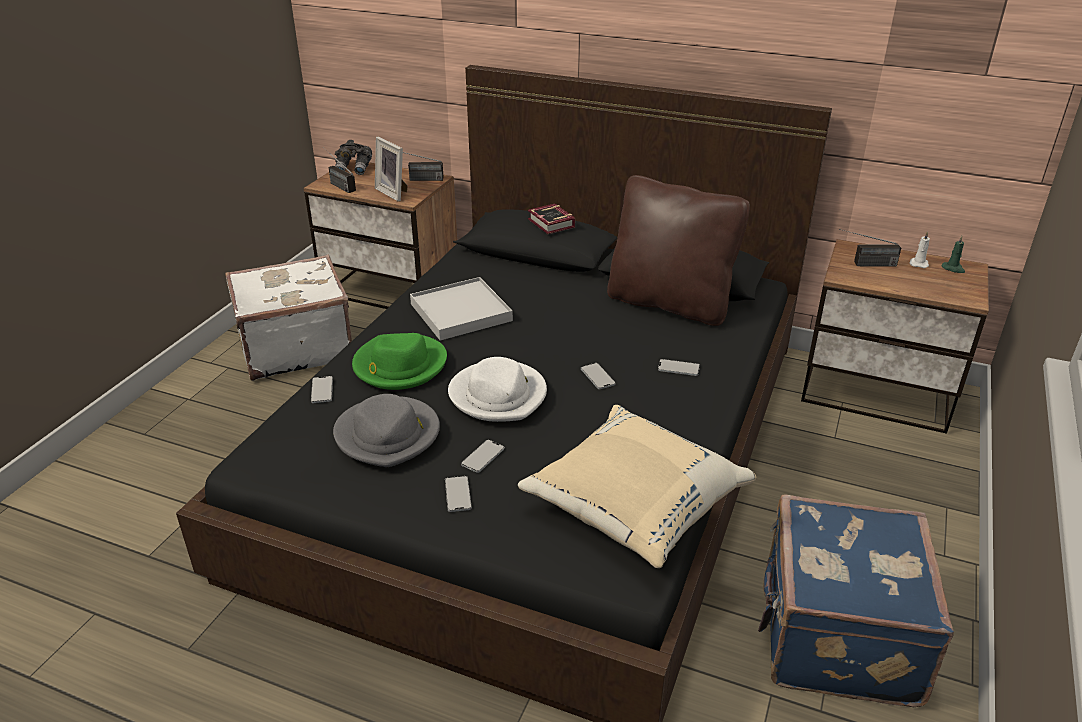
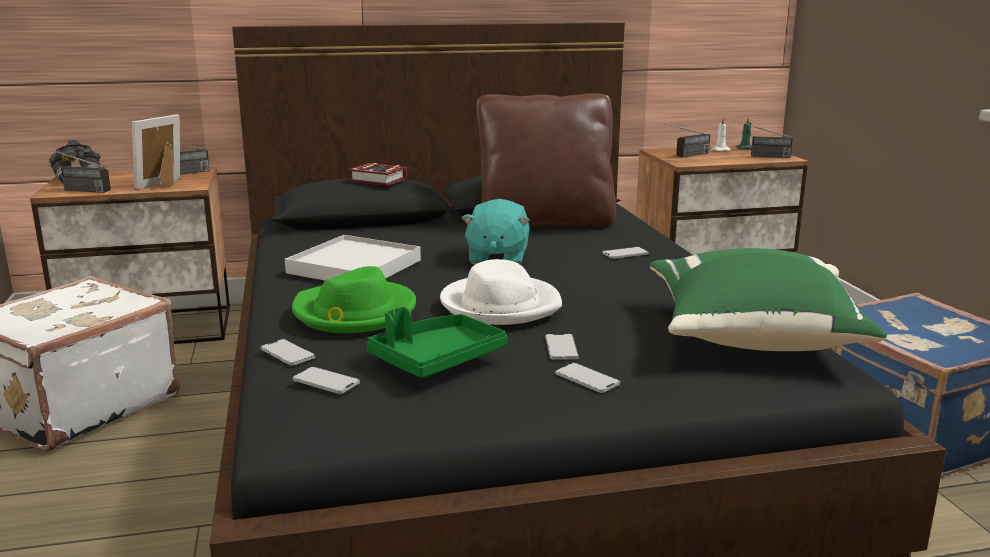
camera: 35 degrees left, 15 degrees down
(388, 435) = (437, 359): grey hat -> green tray
(394, 192) = (164, 184): picture frame -> picture frame turned 105 degrees clockwise
(571, 337) = (496, 258): none -> turquoise plush toy
(597, 377) = (568, 274): phone -> phone (326, 382)
(633, 507) = (753, 337): beige pillow -> green pillow
(945, 287) = (759, 156): none -> radio

